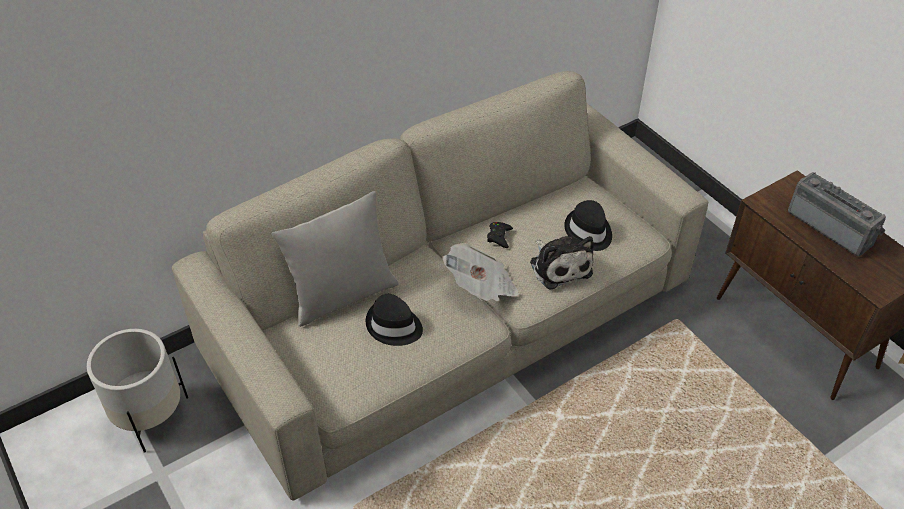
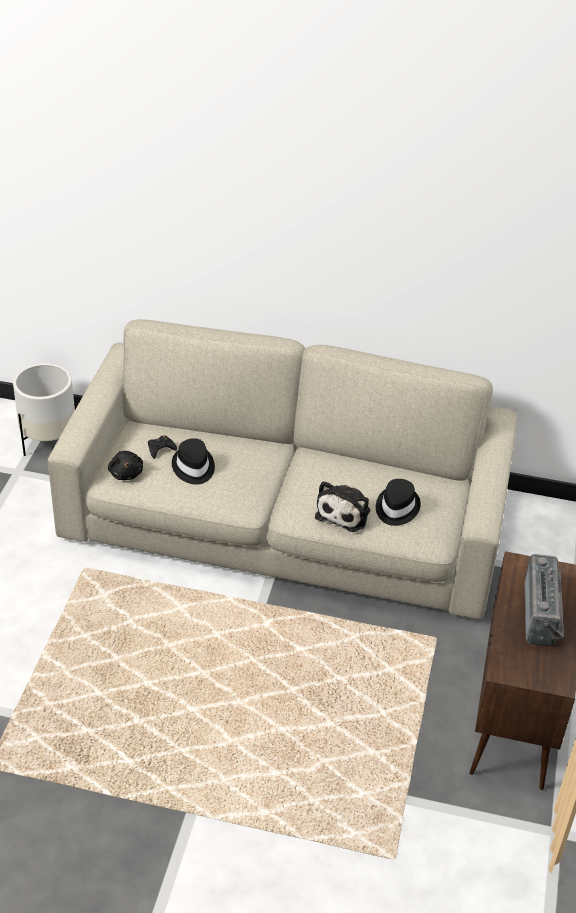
camera: 45 degrees right, 5 degrees down
(339, 381) = (126, 473): none -> black plush toy
(342, 295) = (195, 433): grey pillow -> none
(481, 287) = (278, 487): newspaper -> none
(499, 237) = (335, 469): black game controller -> black game controller (160, 449)

